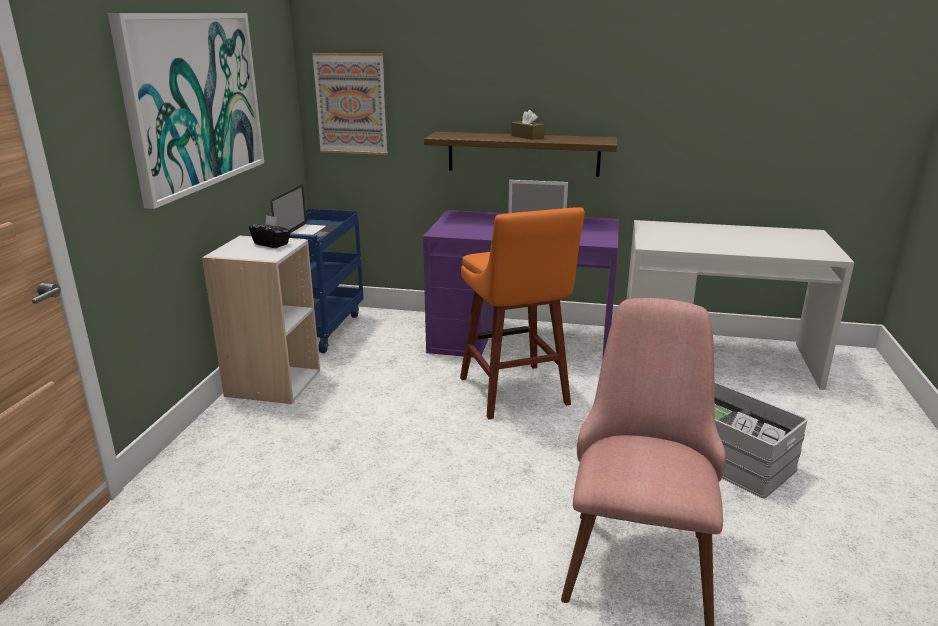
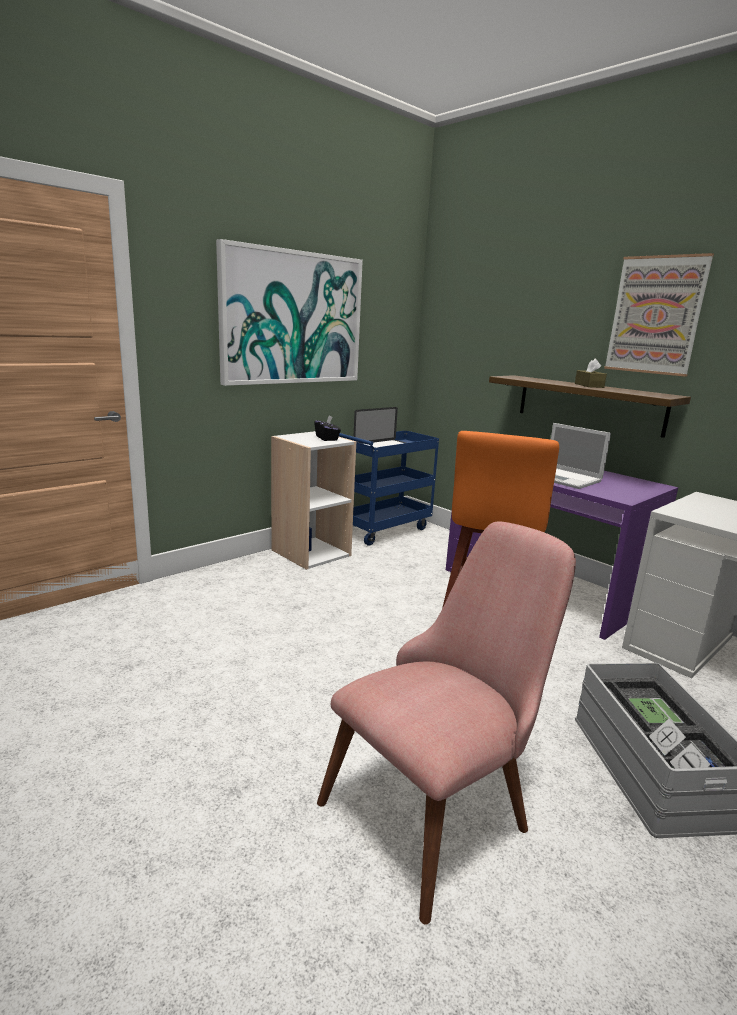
camera: 35 degrees right, 5 degrees down
(351, 104) = (453, 346): picture -> picture (655, 315)

